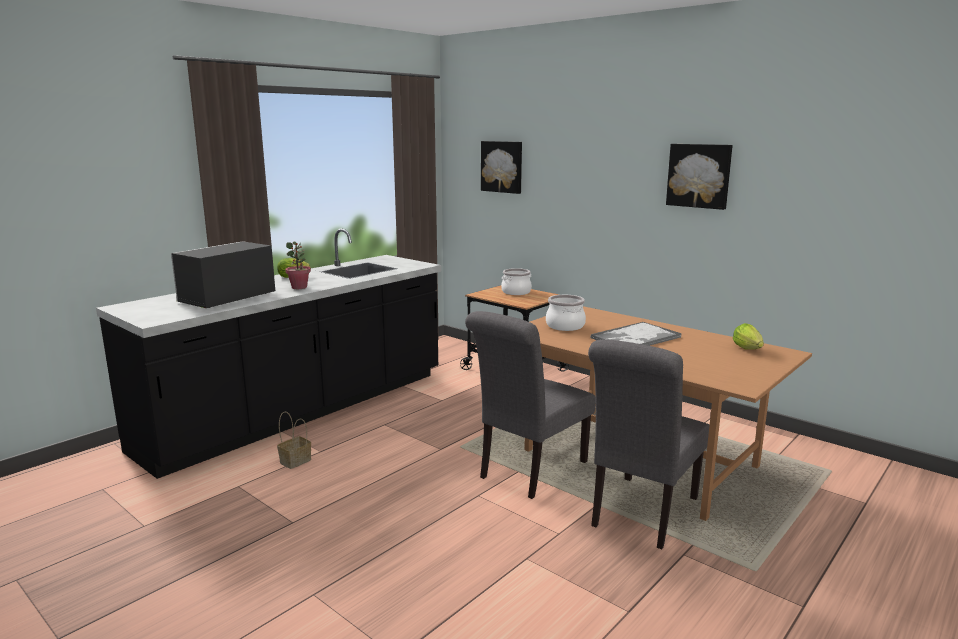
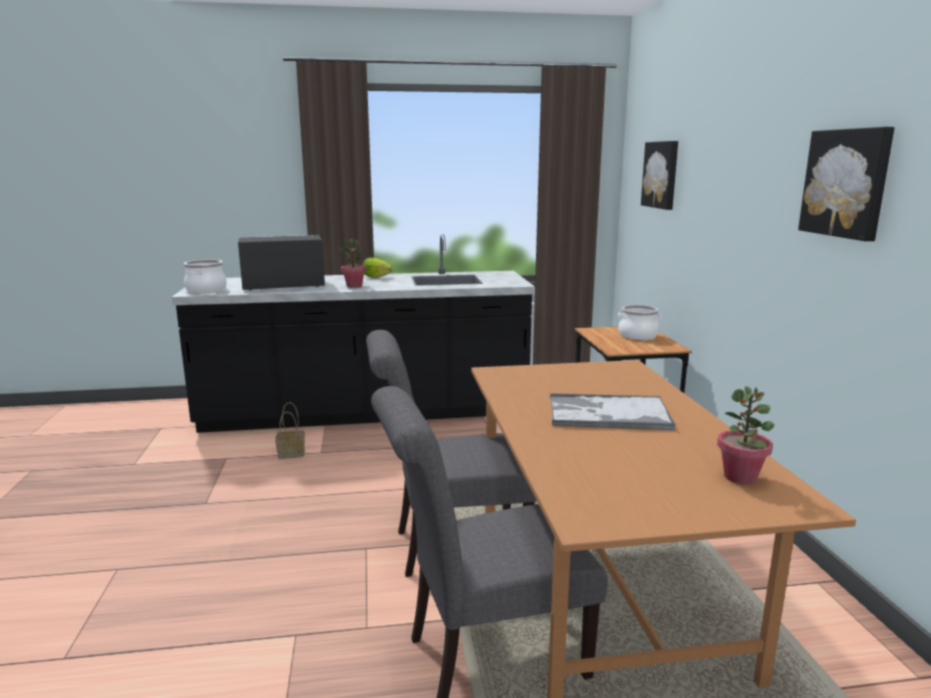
camera: 40 degrees right, 0 degrees up
(564, 326) = (557, 378): cooking pot -> cooking pot (206, 290)
(748, 350) = (740, 477): lettuce -> potted plant

